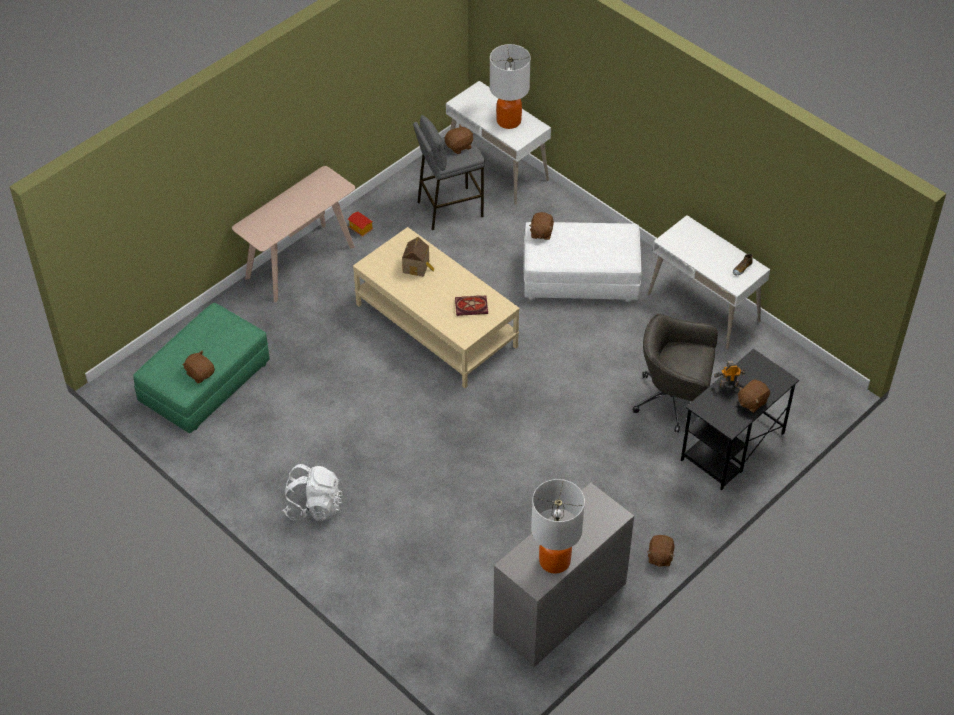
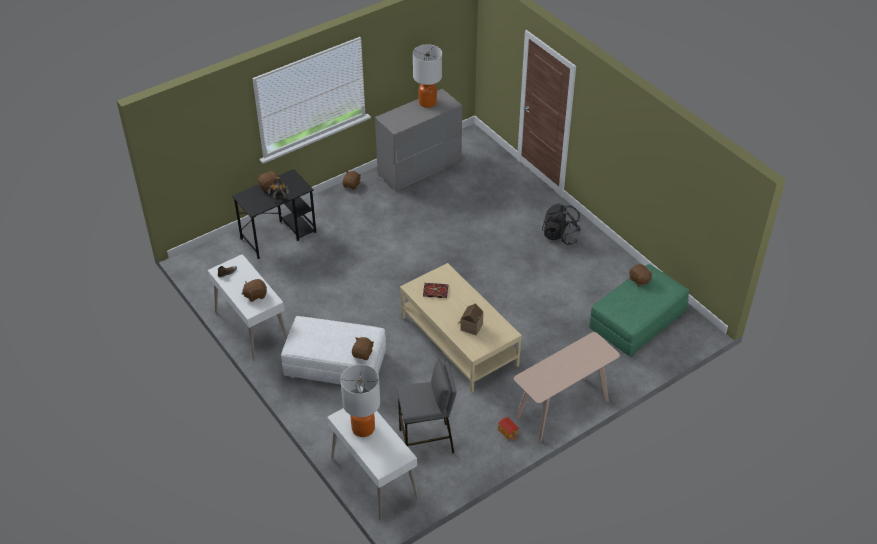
camera: 170 degrees left, 5 degrees down
(314, 506) = (560, 236): white backpack -> black backpack
(459, 146) = (416, 399): brown plush toy -> brown plush toy (255, 295)
(674, 400) = (303, 267): grey office chair -> none

